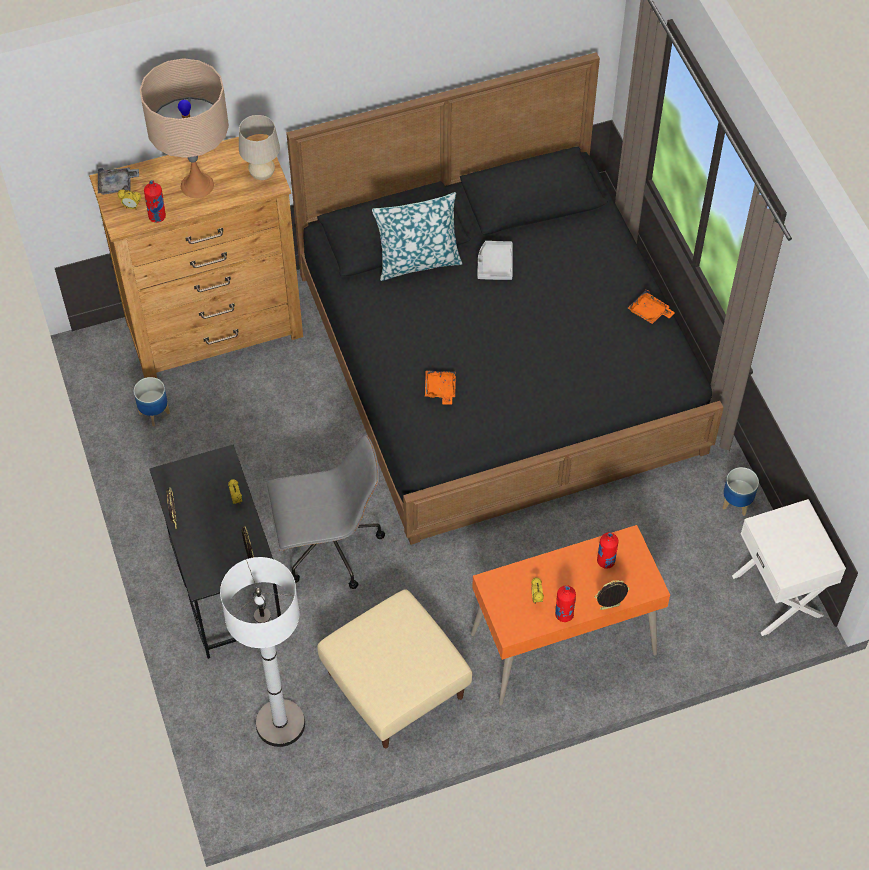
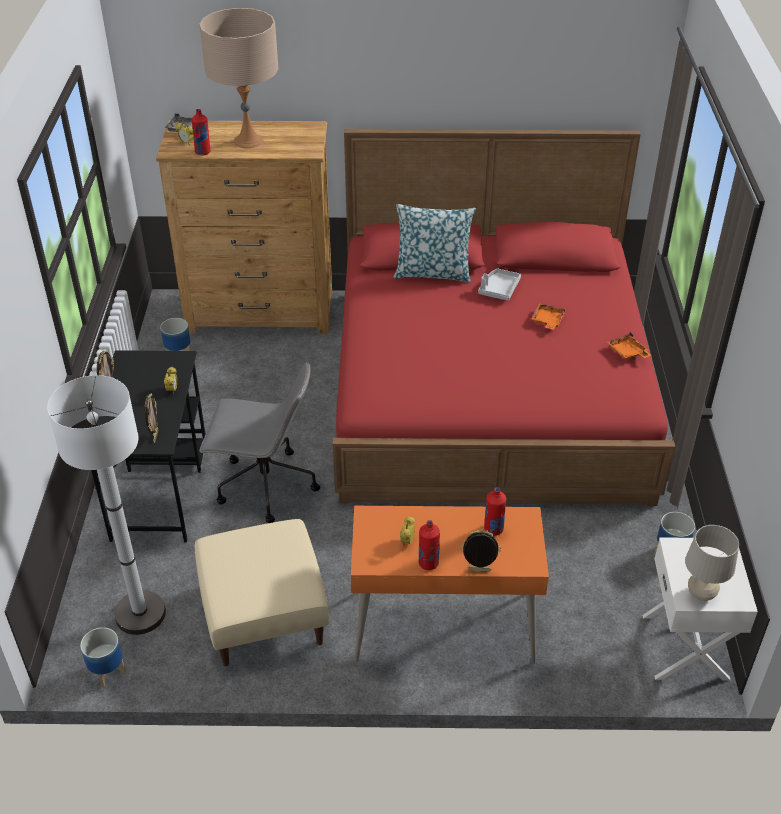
camera: 20 degrees right, 15 degrees down
(262, 175) = (305, 145): beige table lamp -> beige table lamp (701, 594)
(281, 789) = (107, 671): none -> planter
(440, 390) = (404, 362): orange tray -> orange tray (547, 321)
(499, 360) = (488, 388): black bed -> red bed

